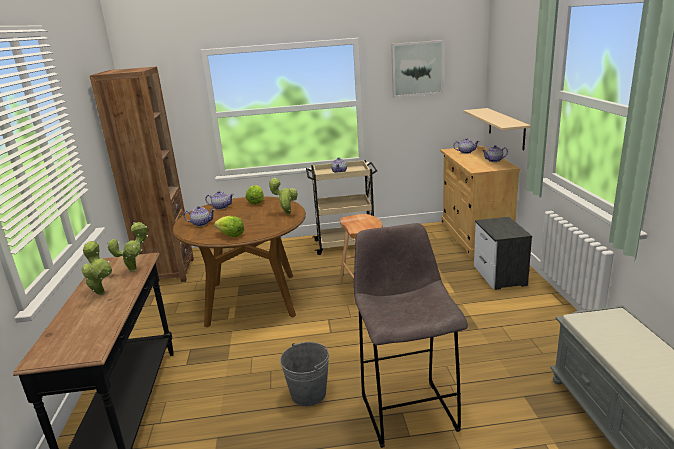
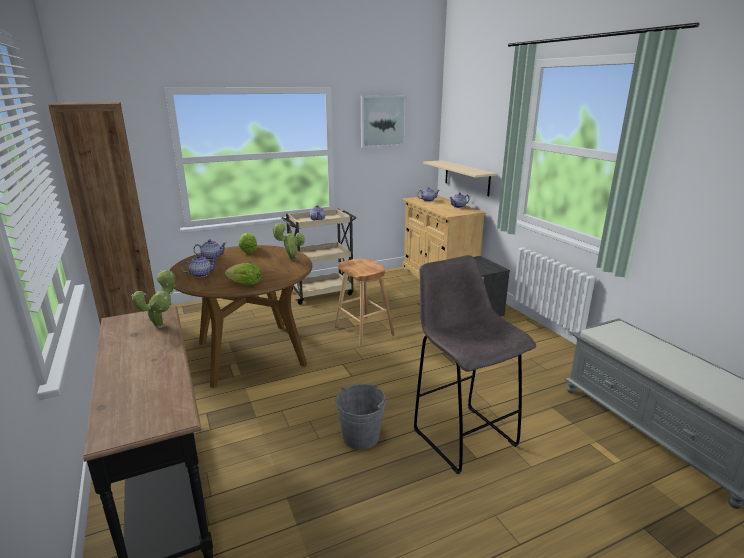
camera: 20 degrees left, 0 degrees up
(101, 292) = (136, 353): potted plant -> none

